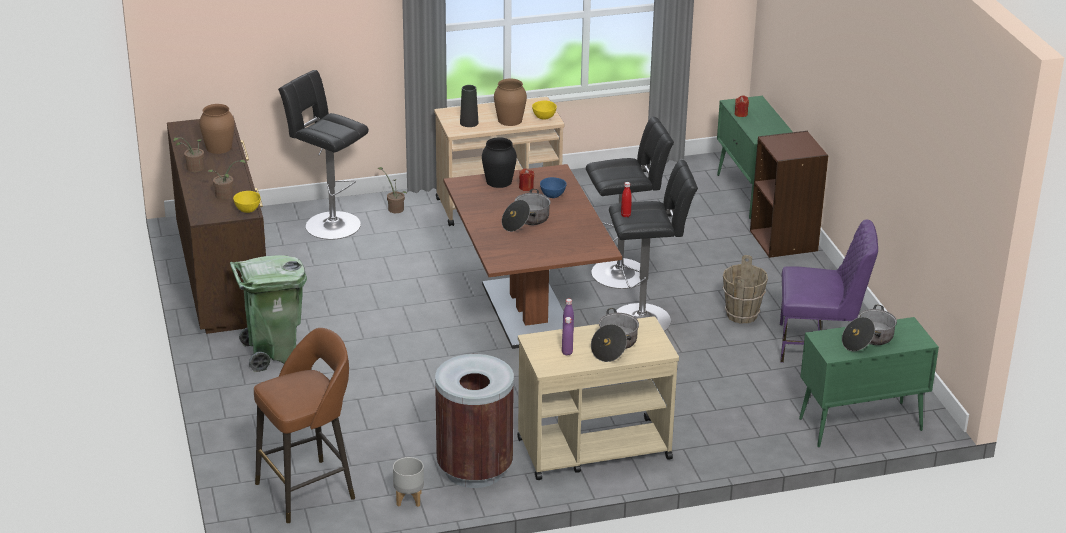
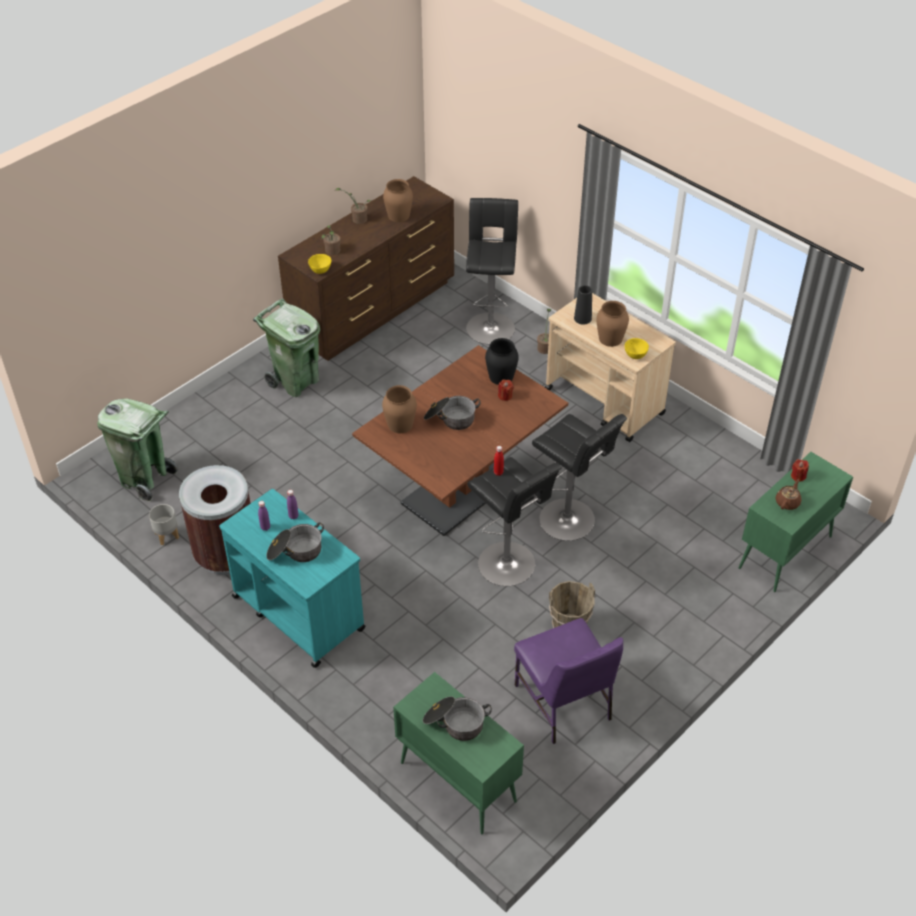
camera: 60 degrees right, 15 degrees up
(308, 490) = (145, 479): brown stool -> green trash can
(505, 246) = (400, 424): none -> brown vase
(553, 196) = (506, 417): blue bowl -> none
(593, 448) = (297, 612): beige cart -> turquoise cart
(763, 128) = (787, 502): none -> brown teapot
(784, 241) = (723, 608): brown bookcase -> none

